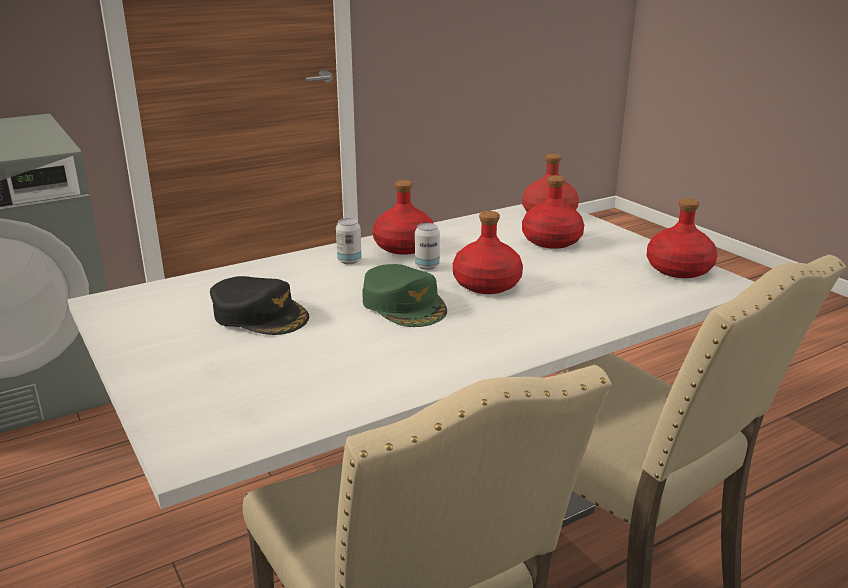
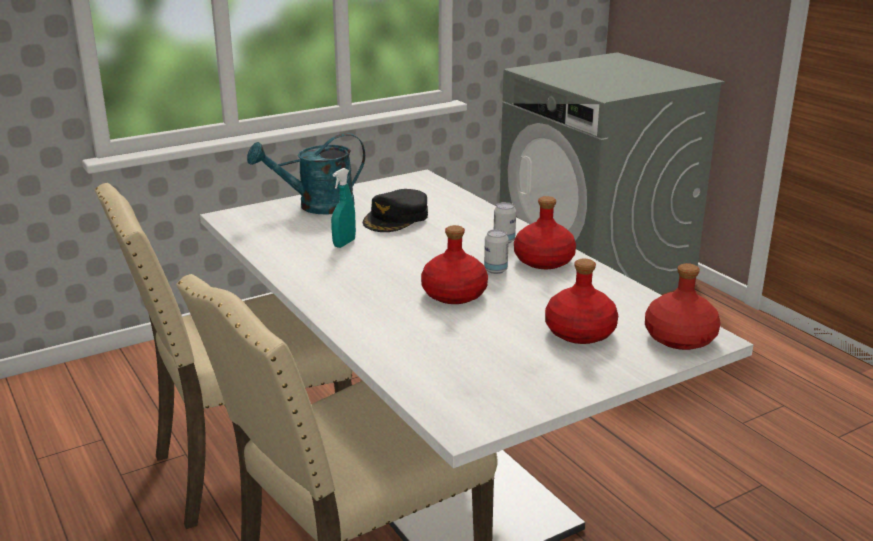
camera: 90 degrees right, 0 degrees up
(183, 374) = (316, 206): none -> turquoise watering can
(340, 345) = (344, 243): none -> turquoise spray bottle
(404, 304) = (411, 262): green cap -> none
(678, 269) = (504, 400): red bottle -> none

